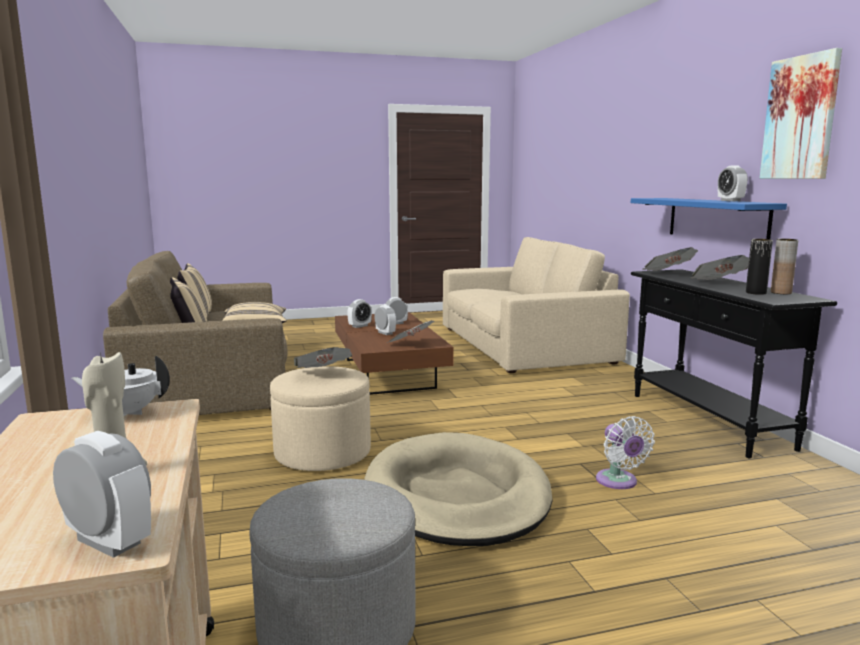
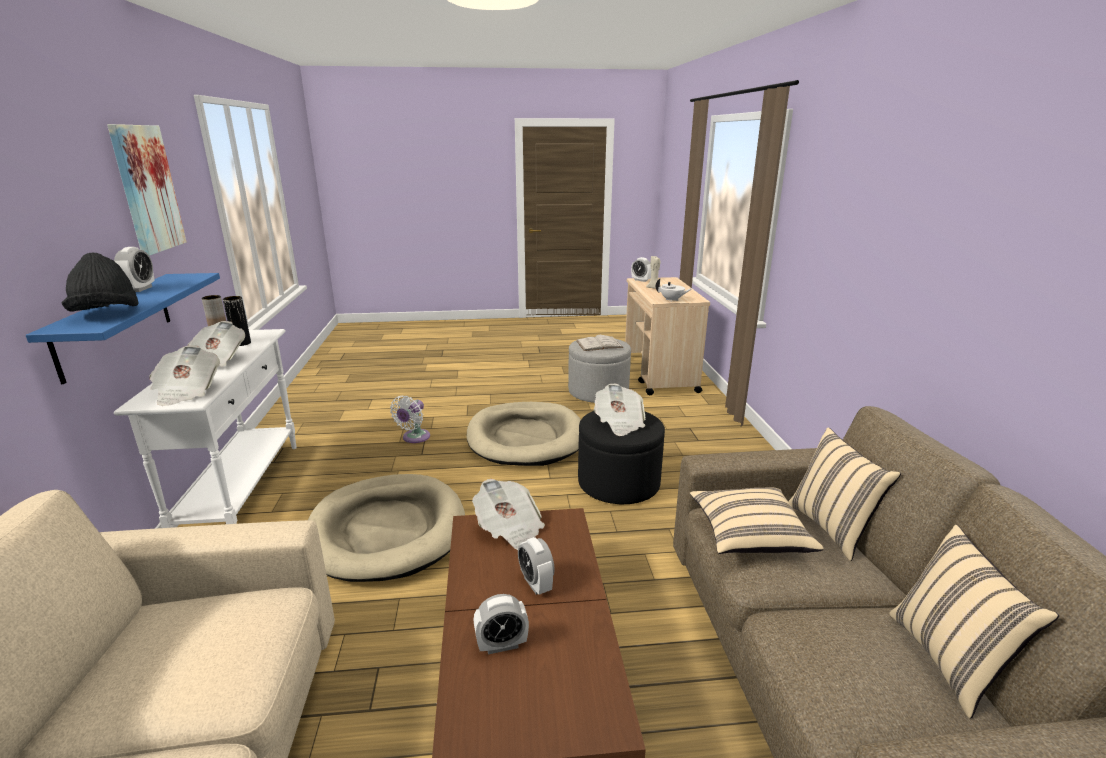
camera: 170 degrees left, 10 degrees up
(322, 453) = (618, 483): beige ottoman -> black ottoman
(335, 505) = (599, 344): none -> white book
(359, 326) = (580, 635): alarm clock -> none
(530, 408) = (387, 530): none -> beige dog bed
(618, 482) = (414, 438): white fan -> white fan turned 150 degrees counterclockwise
(668, 198) = (107, 314): none -> black hat
(708, 421) = (243, 490): black console table -> white console table

